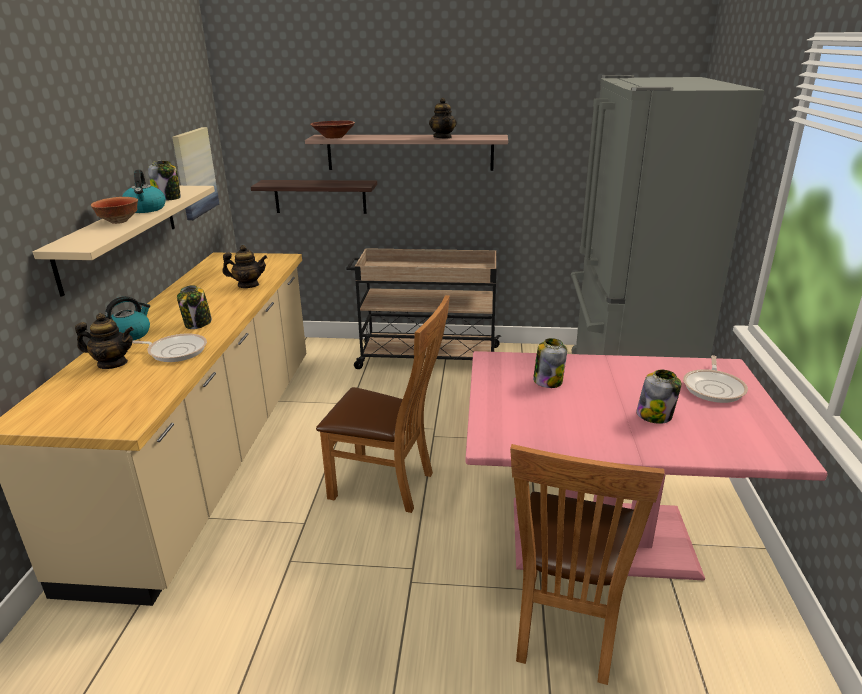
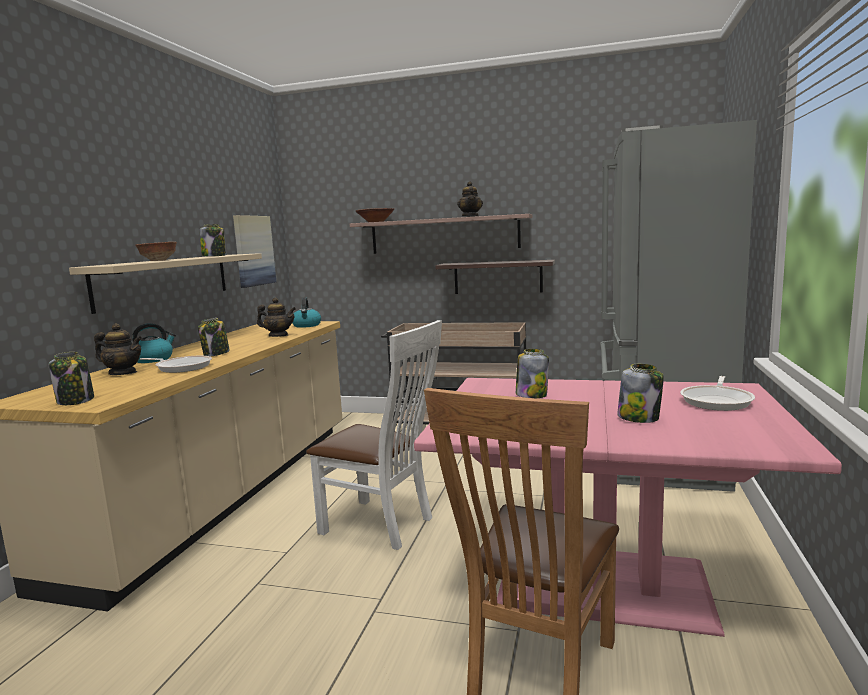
camera: 10 degrees right, 15 degrees down
(95, 419) = (76, 401): none -> jar
(146, 209) = (189, 258): kettle -> kettle (307, 325)
(320, 196) = (366, 278): shelf -> shelf (497, 277)
(388, 485) = (383, 525): brown chair -> white chair

